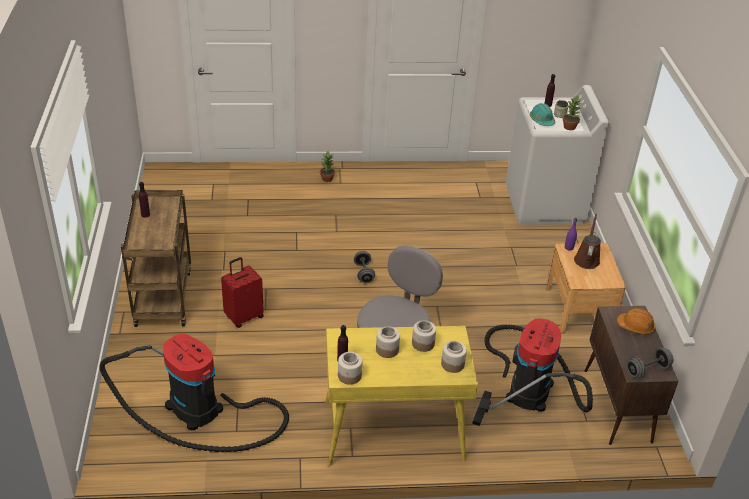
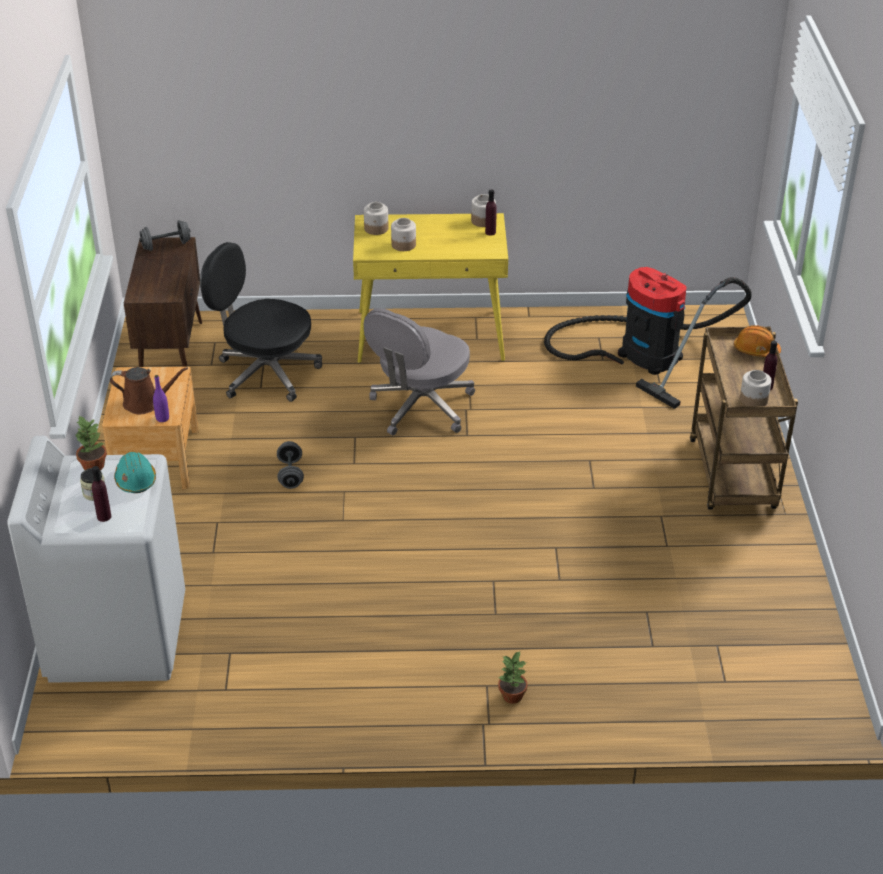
camera: 175 degrees left, 0 degrees up
(243, 316) = (616, 450): red suitcase -> none
(364, 273) = (452, 509): grey dumbbell -> grey dumbbell (290, 474)
(387, 349) = (443, 240): jar -> jar (754, 400)
(529, 387) = (265, 373): vacuum cleaner -> black office chair
(587, 259) = (145, 403): brown watering can -> brown watering can turned 105 degrees counterclockwise
(635, 326) = (151, 282): orange hard hat -> orange hard hat (755, 350)

